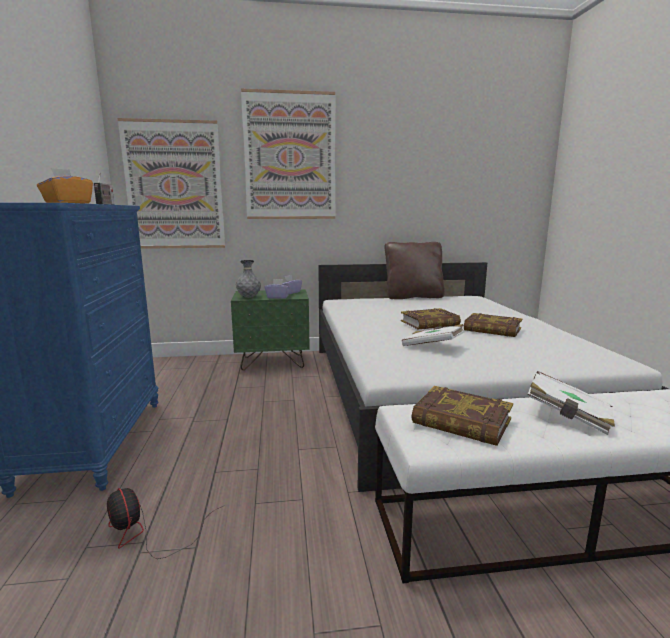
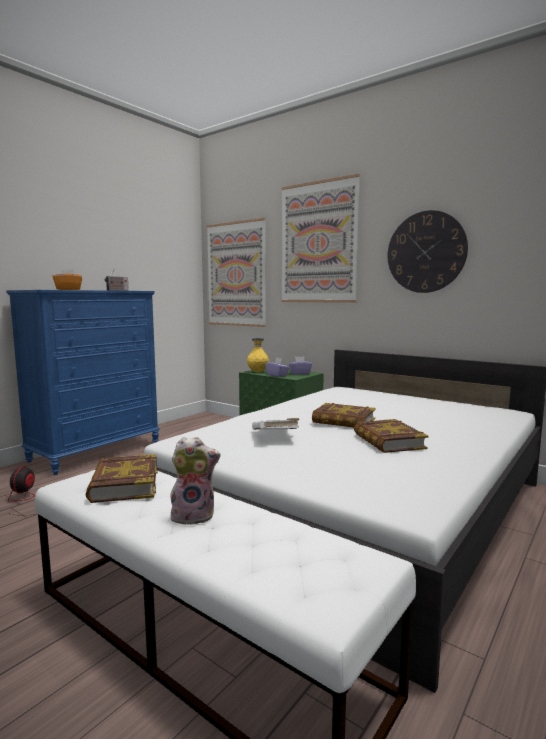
camera: 45 degrees right, 5 degrees down
(249, 297) = (258, 372): grey vase -> yellow vase
(398, 174) = (426, 252): none -> wall clock
(413, 297) = (430, 398): brown pillow -> none
(567, 416) = (194, 515): white book -> plush toy

